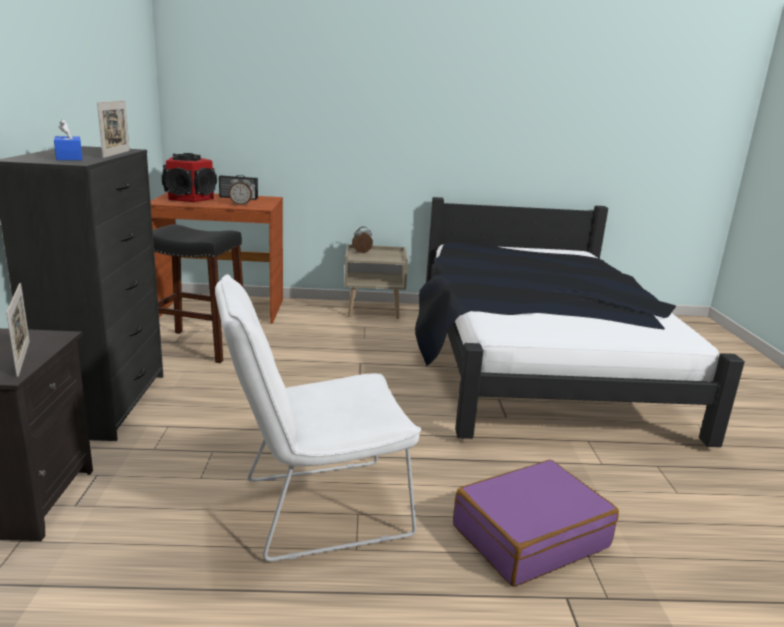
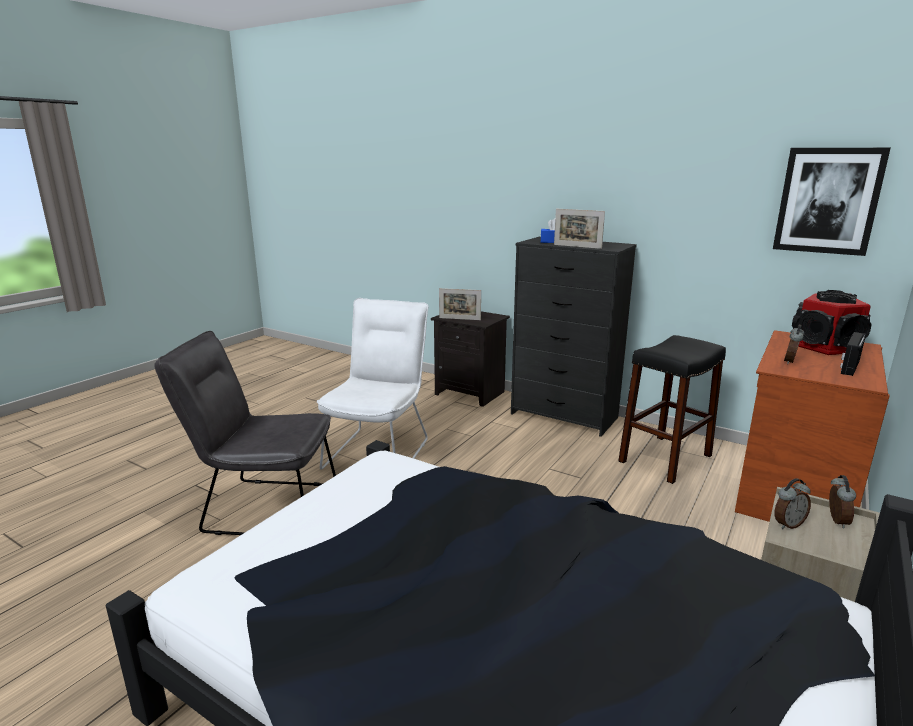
camera: 125 degrees right, 0 degrees up
(136, 80) = (828, 201): none -> picture
(379, 258) = (787, 524): none -> alarm clock
(529, 536) = (263, 507): purple suitcase -> grey chair

